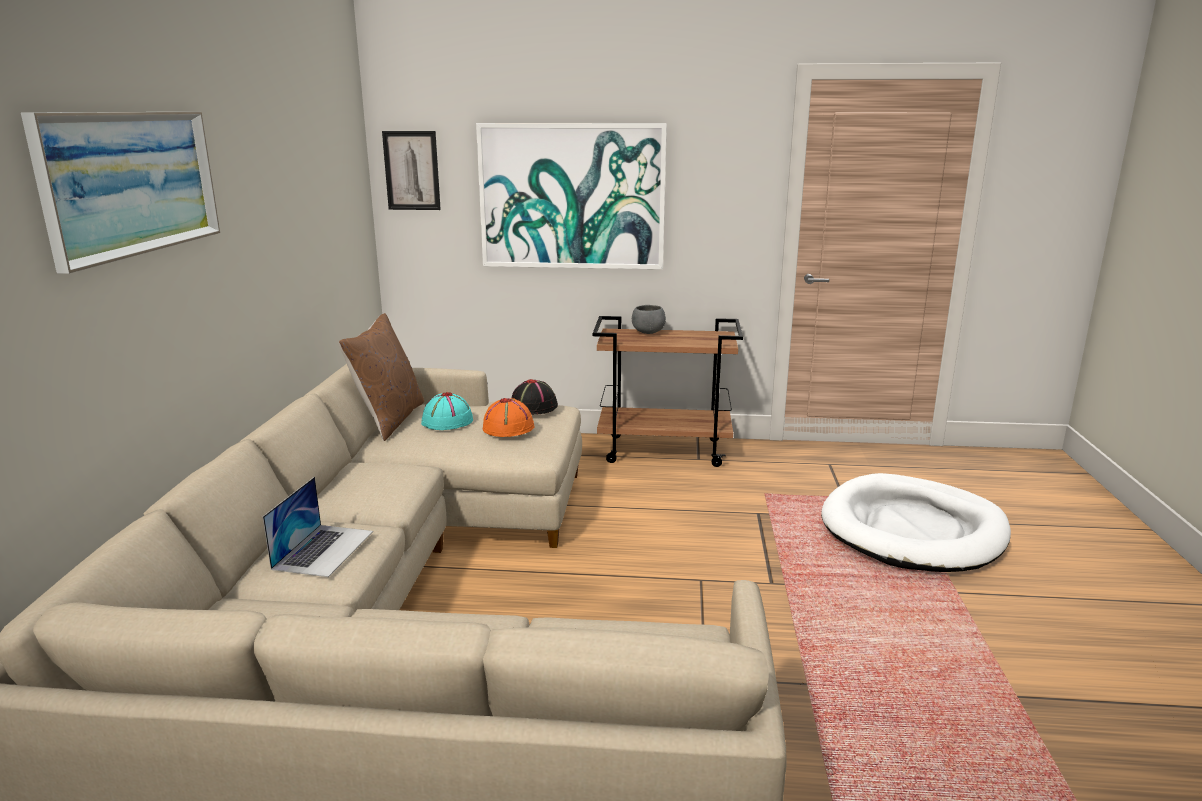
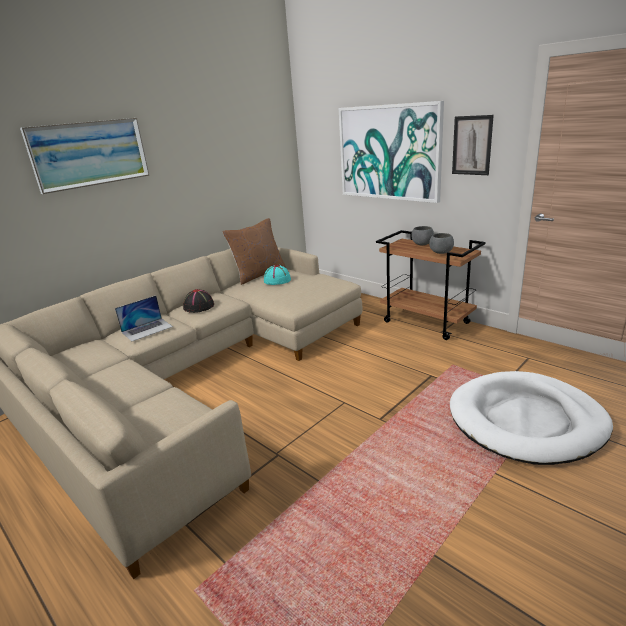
camera: 40 degrees right, 5 degrees up
(412, 170) = (313, 137): picture -> picture (472, 145)
(508, 427) = (298, 289): orange hat -> none
(534, 407) = (330, 280): black hat -> black hat (199, 306)
(692, 339) = (441, 252): none -> grey bowl

